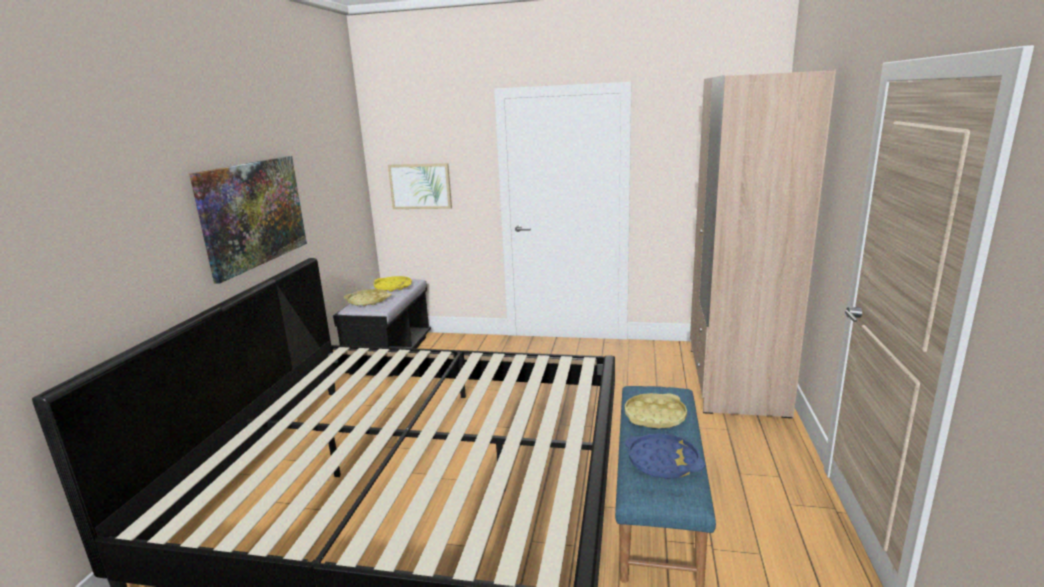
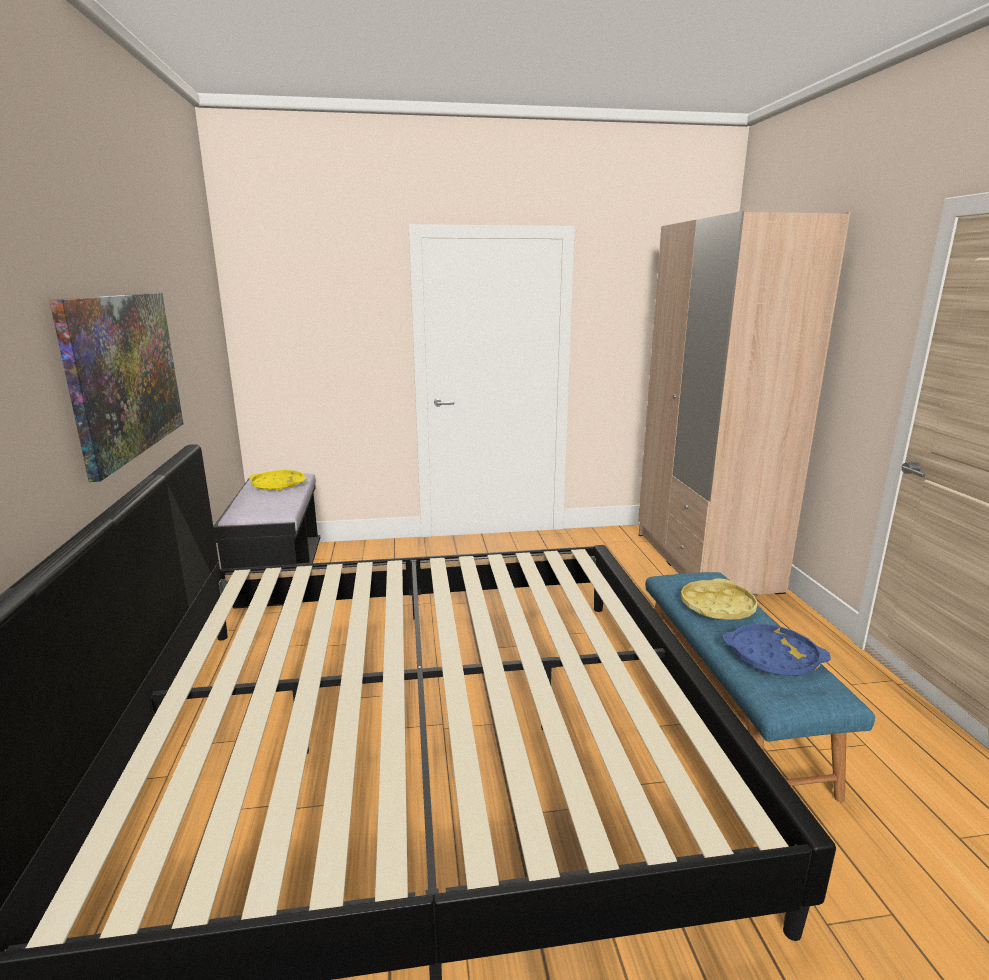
camera: 20 degrees left, 0 degrees up
(368, 301) = (256, 504): yellow tray -> none
(420, 186) = (305, 349): picture -> none

